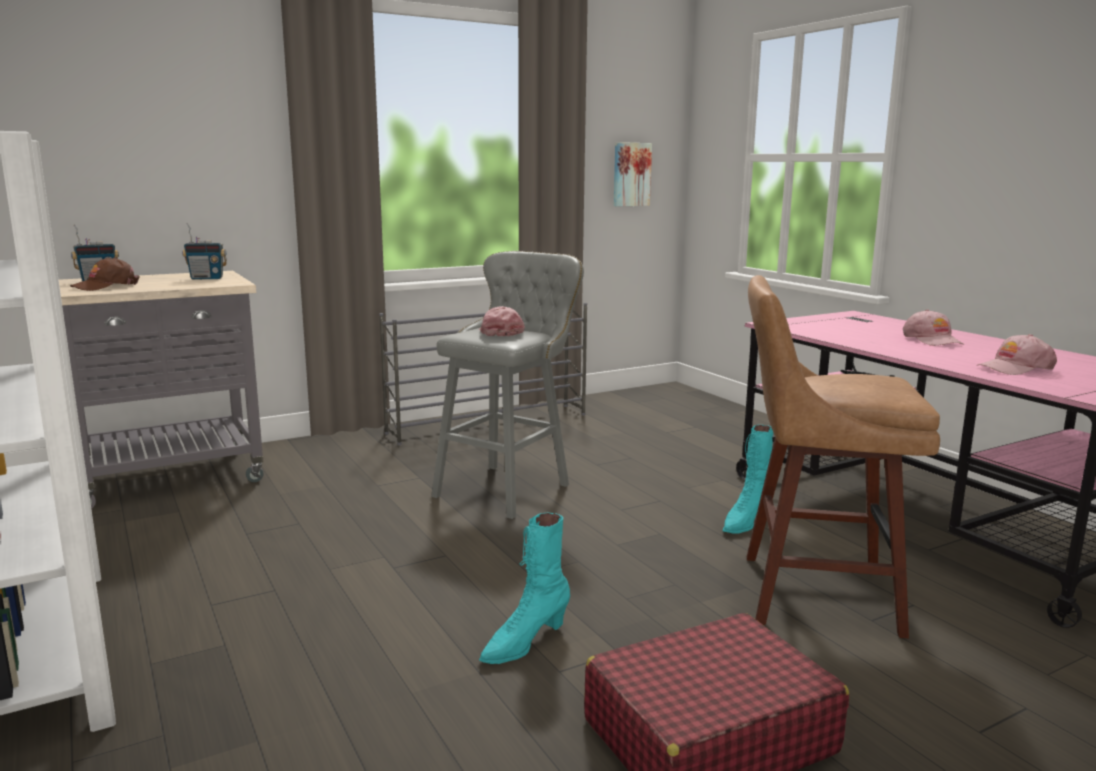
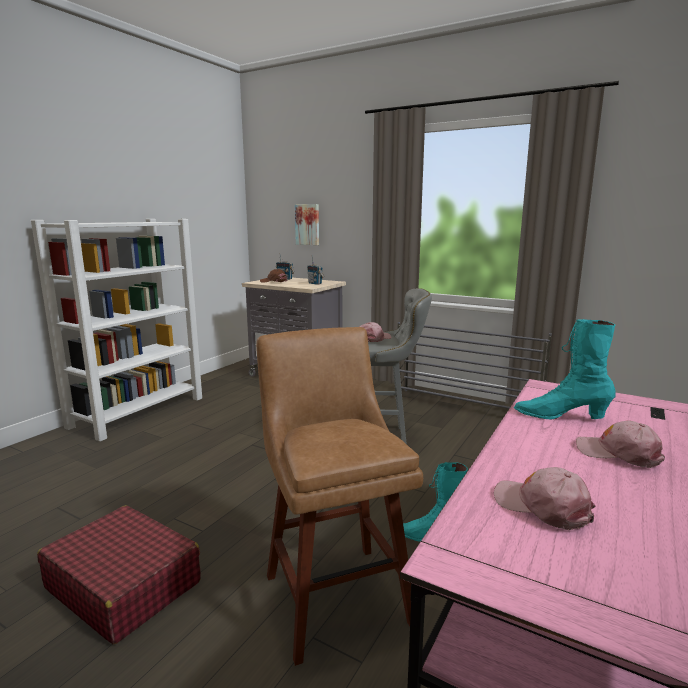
camera: 60 degrees right, 0 degrees up
(524, 643) = (197, 500): turquoise boot -> turquoise boot (560, 416)
(631, 174) = (651, 237): picture -> picture (308, 224)
(932, 340) = (618, 453): pink cap -> pink cap turned 75 degrees clockwise

